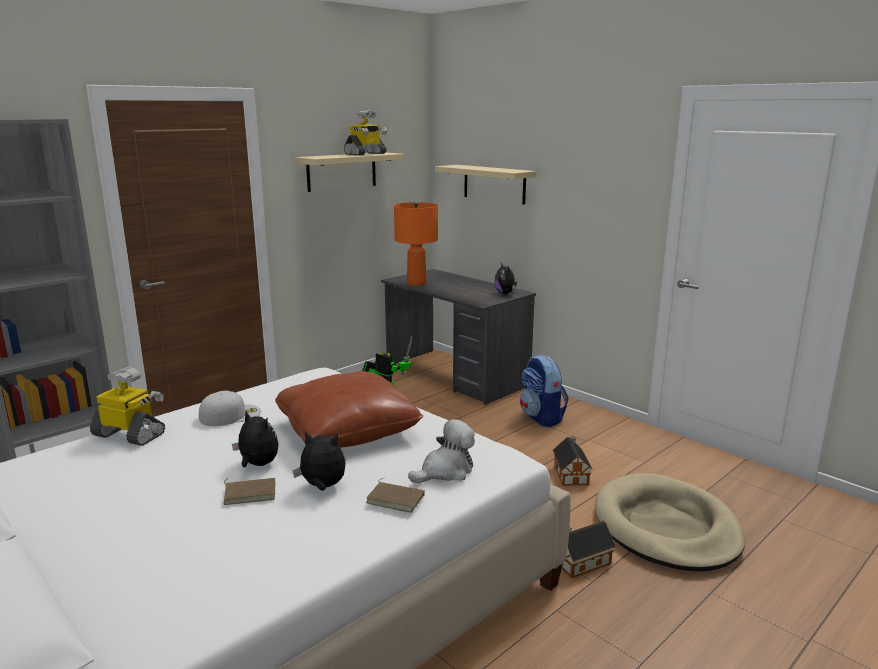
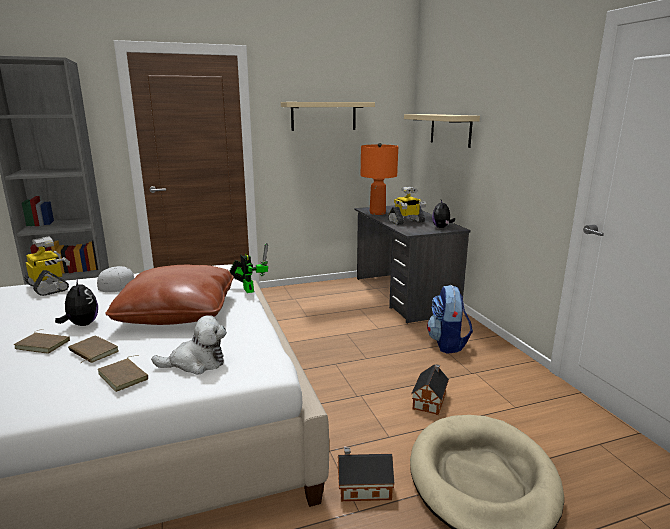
camera: 25 degrees right, 0 degrees up
(322, 487) = (92, 352): plush toy -> brown book
(365, 154) = (341, 101): toy robot -> toy robot (406, 222)

